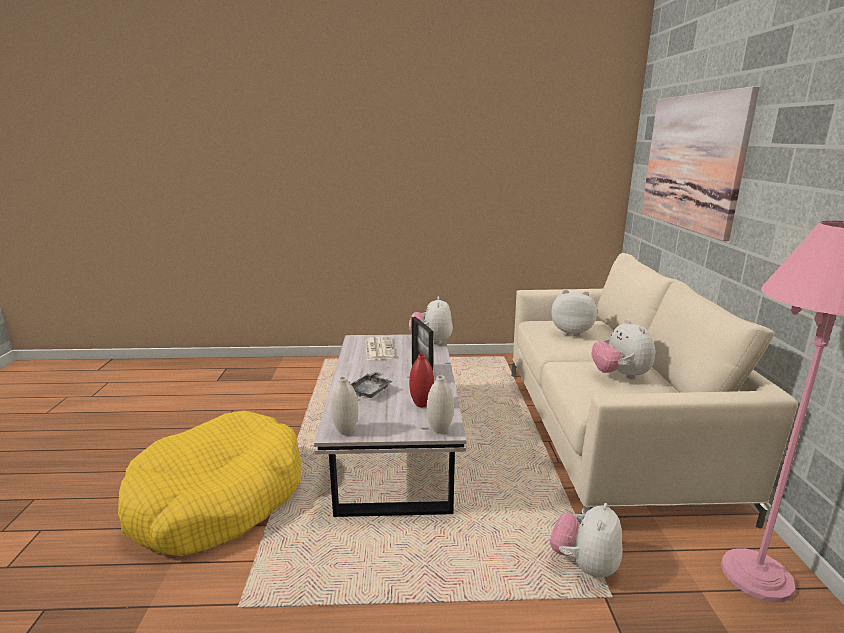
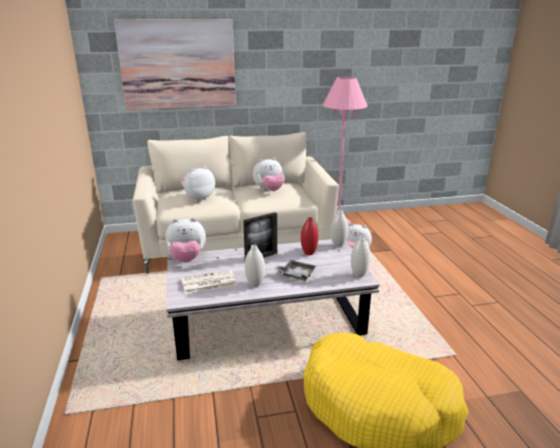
camera: 100 degrees left, 5 degrees up
(362, 368) = (255, 284): none -> white vase
(571, 332) = (198, 198): plush toy -> plush toy turned 45 degrees clockwise

